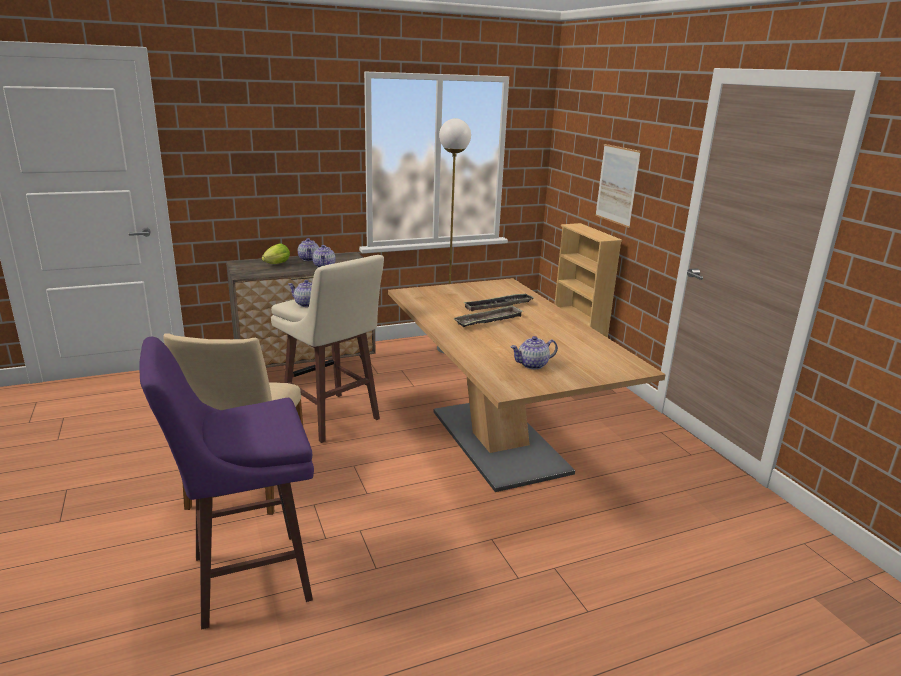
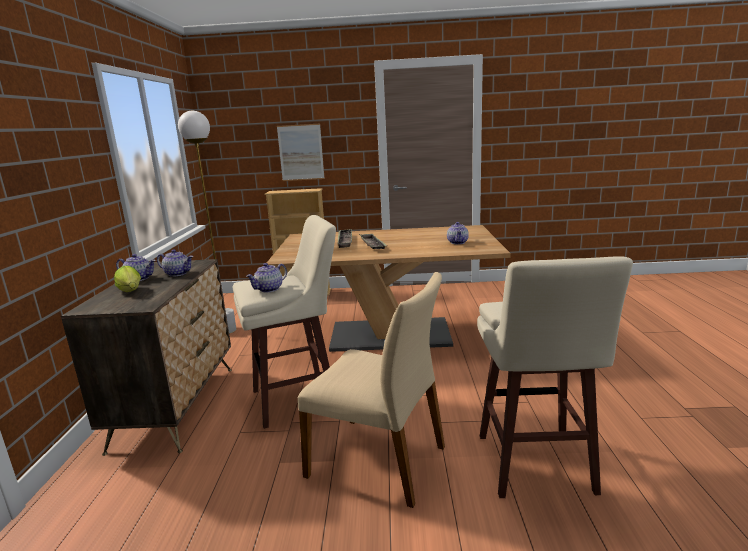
camera: 65 degrees left, 5 degrees down
(247, 578) = (534, 466): purple stool -> beige stool

